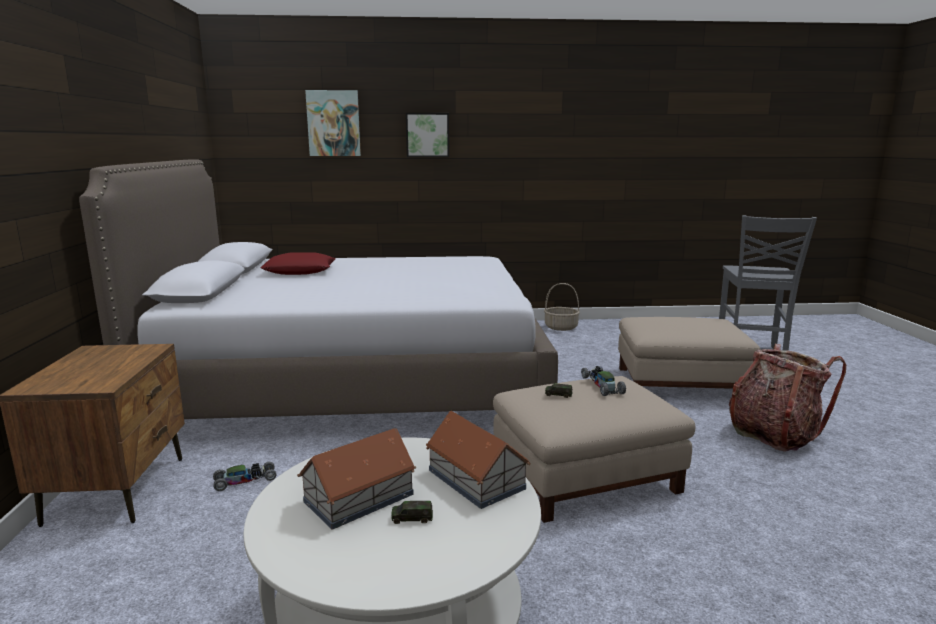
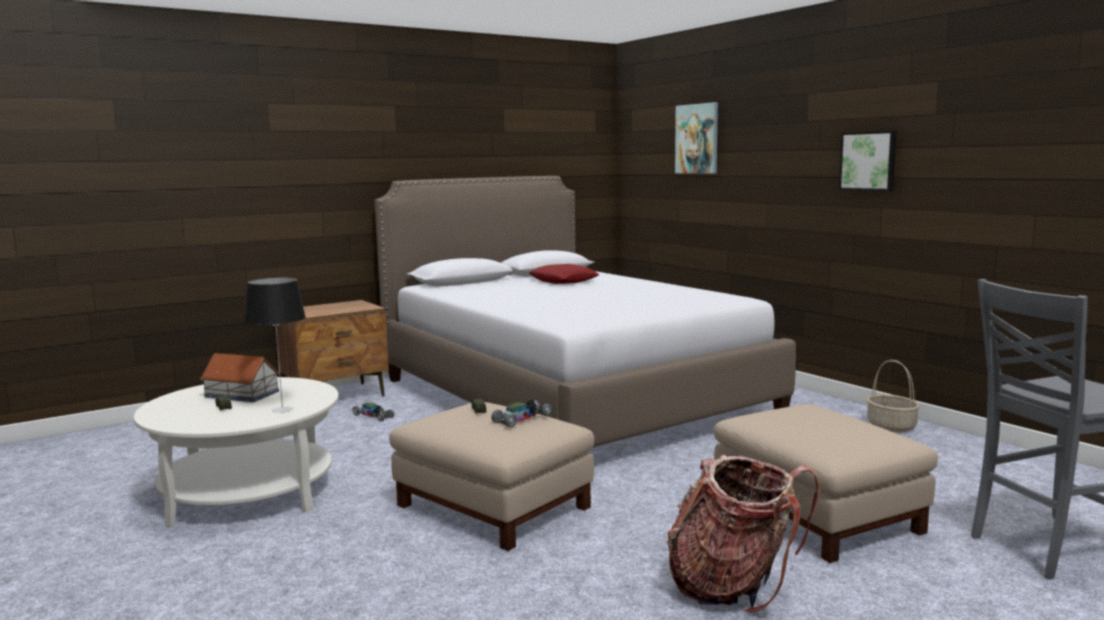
camera: 60 degrees right, 5 degrees down
(427, 135) = (776, 149): picture -> picture (869, 161)
(476, 478) = (283, 409): toy house -> table lamp

